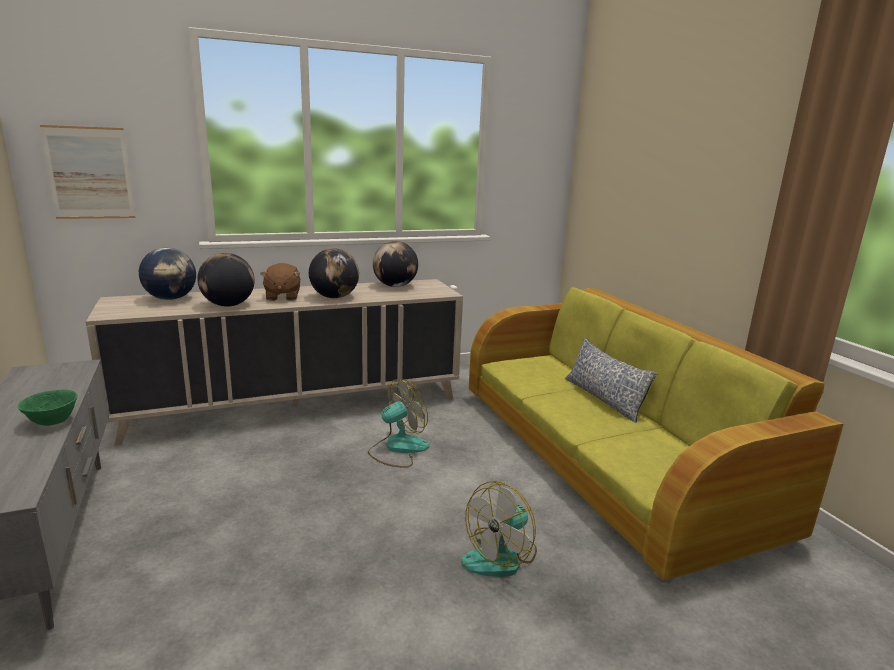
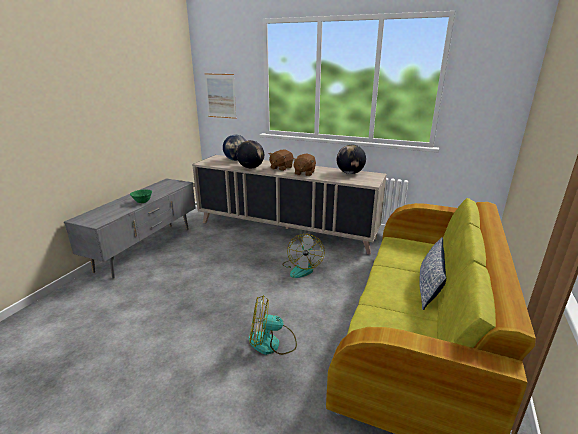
camera: 45 degrees right, 5 degrees up
(334, 297) = (304, 173): globe -> brown plush toy
(398, 448) = (302, 268): fan -> fan turned 90 degrees clockwise

